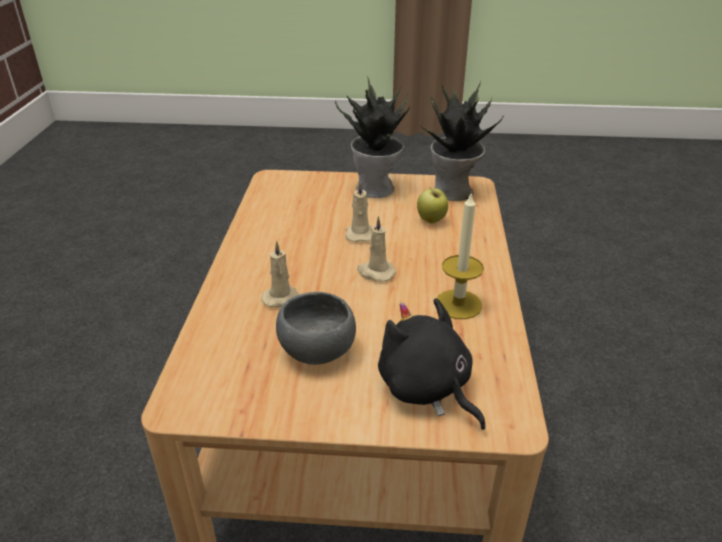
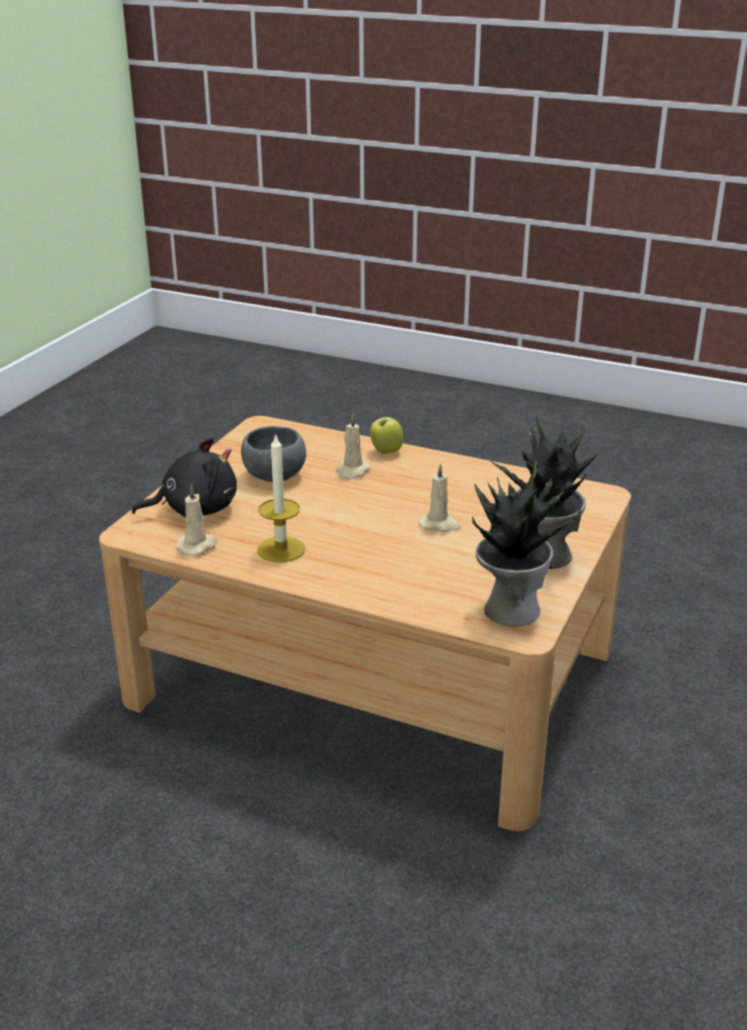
camera: 110 degrees right, 5 degrees down
(375, 272) = (362, 519): beige candle -> beige candle (198, 546)
(431, 221) = (444, 574): apple -> apple (386, 452)

